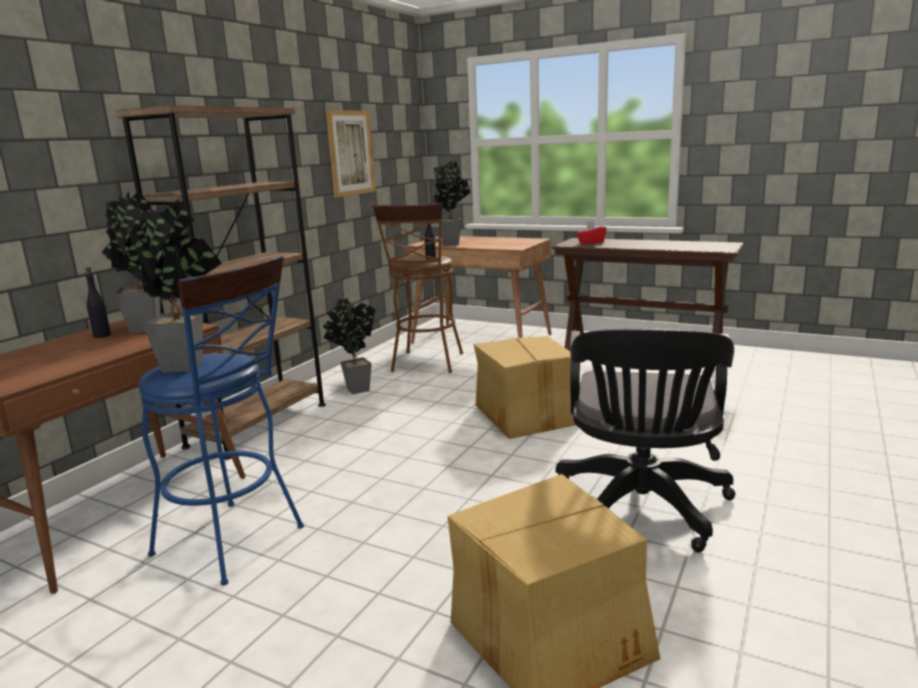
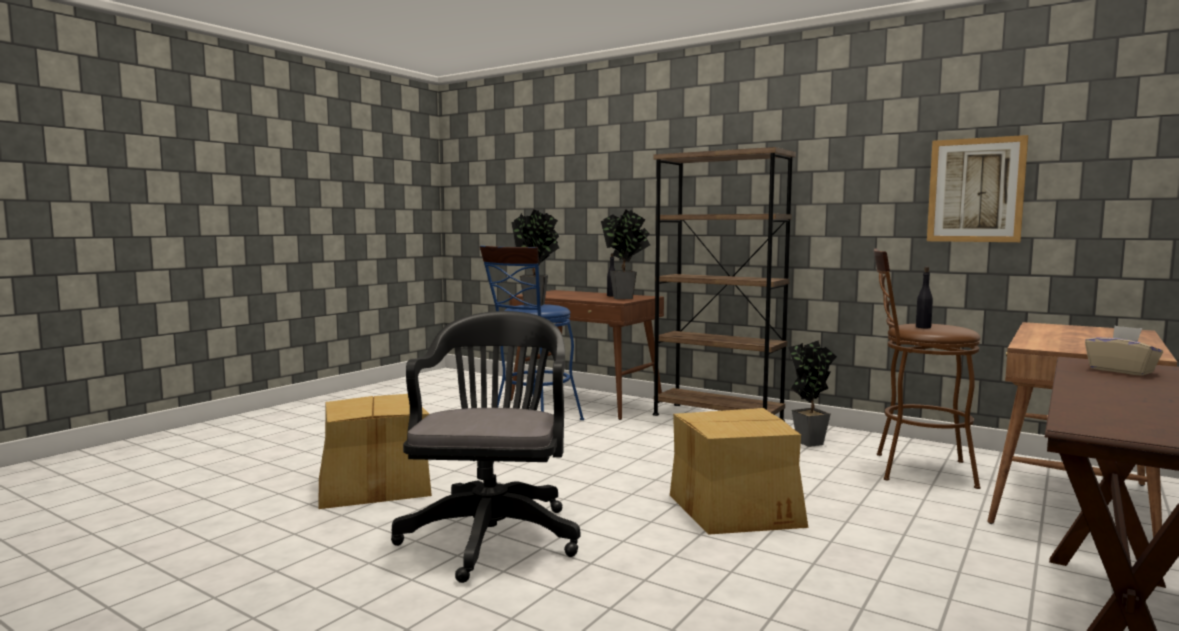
camera: 95 degrees right, 10 degrees down
(452, 244) = (1053, 331): potted plant -> none
(591, 242) = (1121, 370): red tissue box -> beige tissue box
(642, 509) = (493, 533): black office chair -> black office chair turned 75 degrees clockwise

